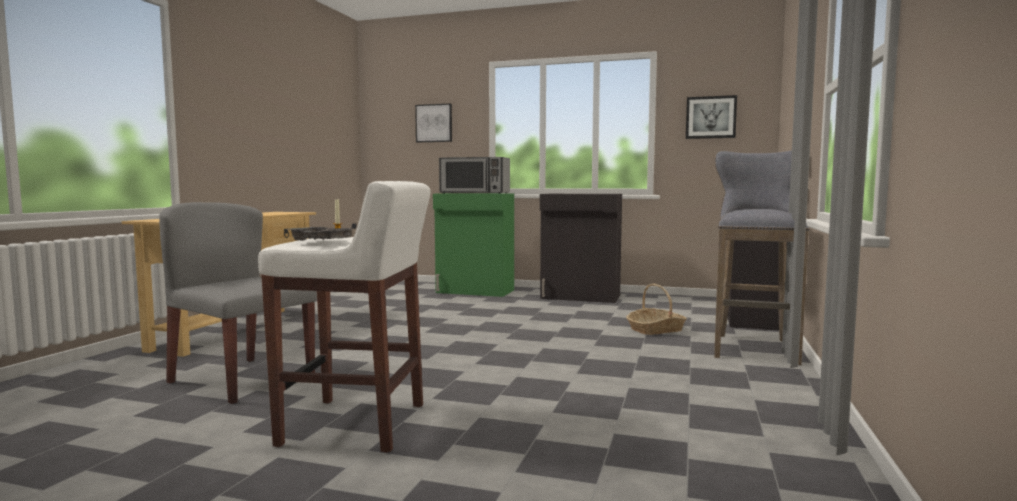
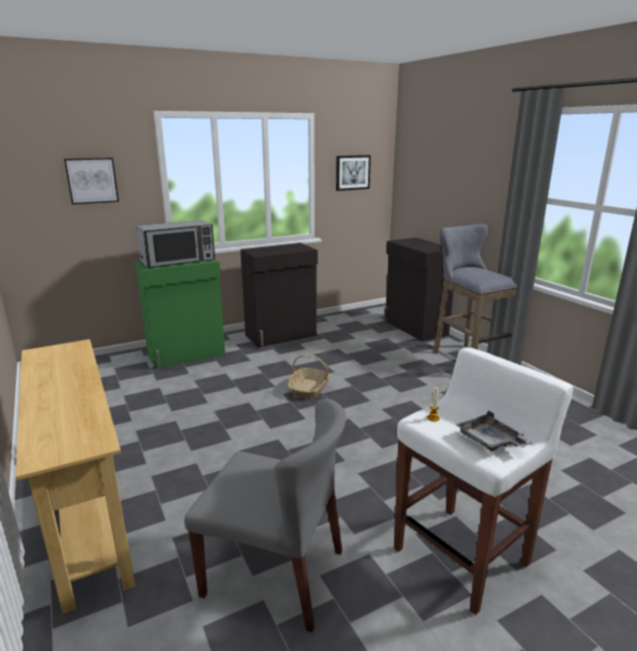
camera: 45 degrees left, 15 degrees up
(241, 379) = (275, 573): grey chair -> grey chair turned 150 degrees counterclockwise
(656, 330) = (396, 360): basket -> basket (309, 389)

